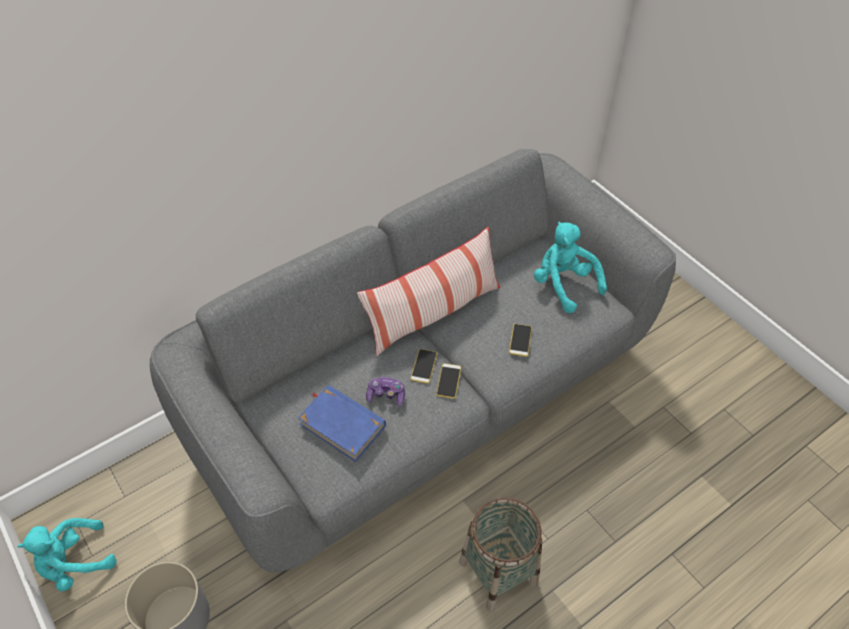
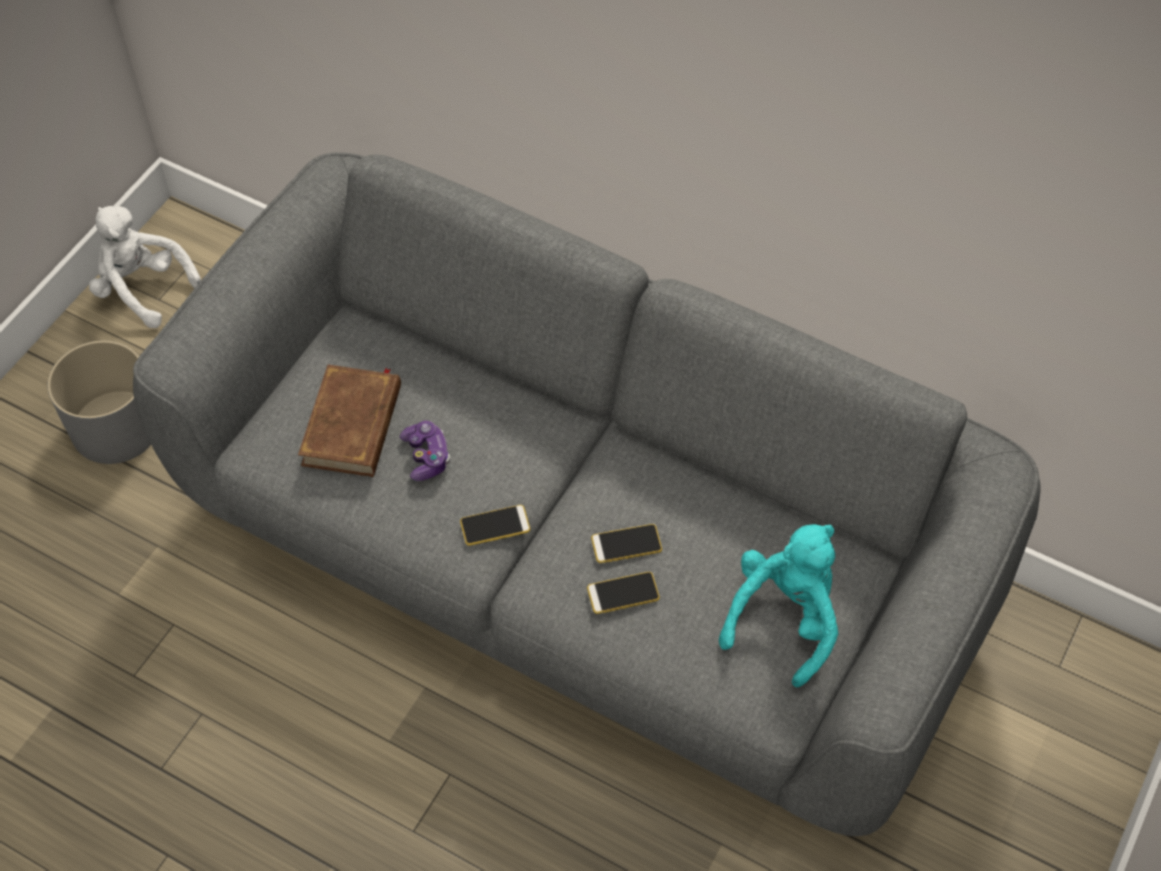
camera: 65 degrees right, 5 degrees up
(75, 563) = (142, 289): turquoise plush toy -> white plush toy
(342, 424) = (353, 425): blue book -> brown book
(424, 366) = (504, 483): phone -> phone (626, 544)
(433, 313) = (616, 456): pillow -> none
(498, 572) = (329, 779): basket -> none

